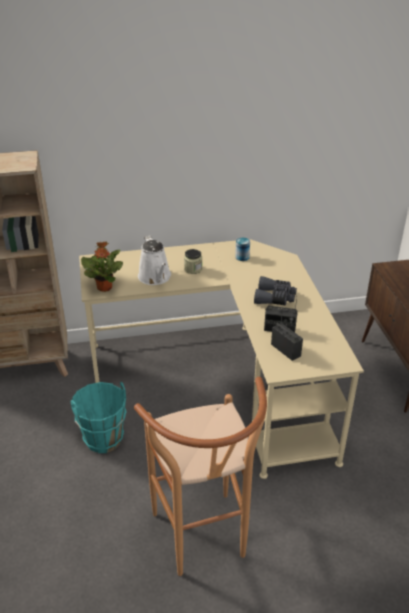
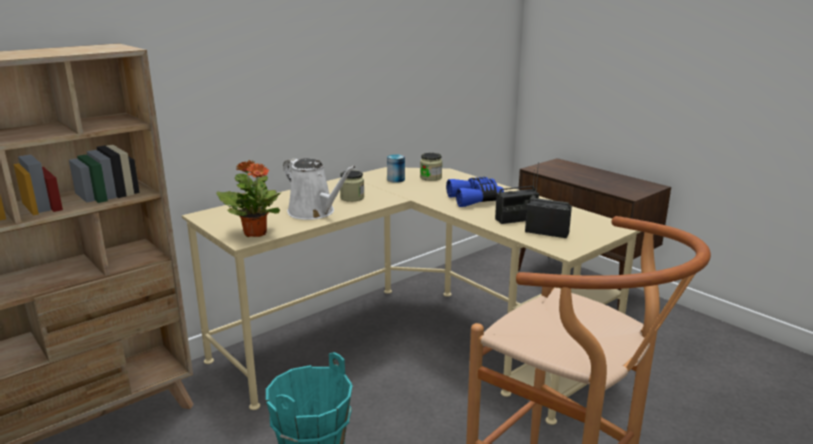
camera: 30 degrees left, 15 degrees down
(269, 262) = (431, 177): none -> jar
(275, 298) = (475, 199): grey binoculars -> blue binoculars

